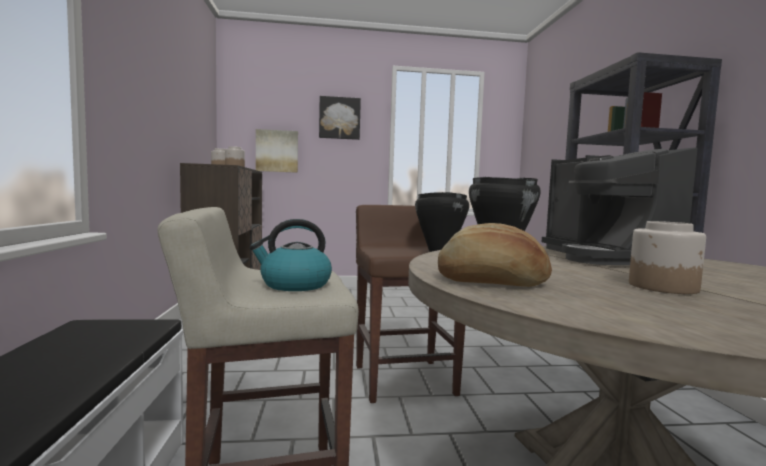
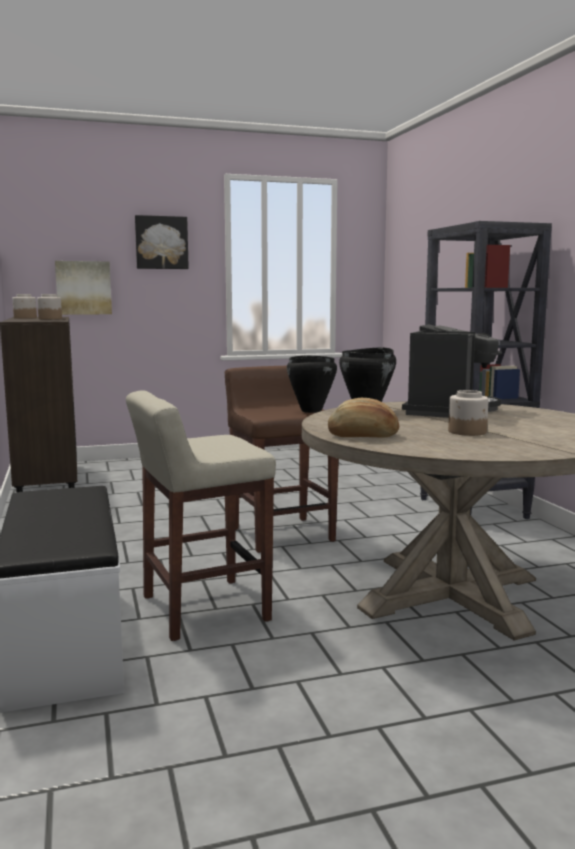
camera: 10 degrees left, 5 degrees up
(294, 285) = (222, 448): kettle -> none
(605, 257) = (447, 410): coffee machine -> coffee machine turned 135 degrees counterclockwise

